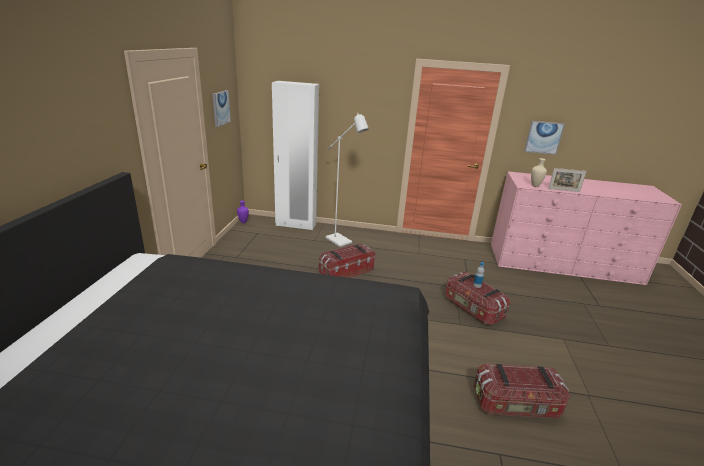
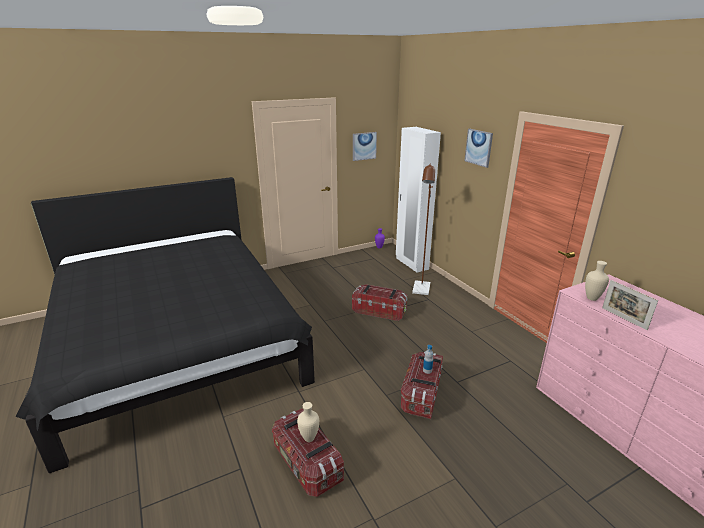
camera: 55 degrees right, 0 degrees up
(341, 242) = (421, 290): white floor lamp -> brown floor lamp
(525, 377) = (308, 439): none -> beige vase
(543, 137) = (664, 239): picture -> picture (479, 147)

